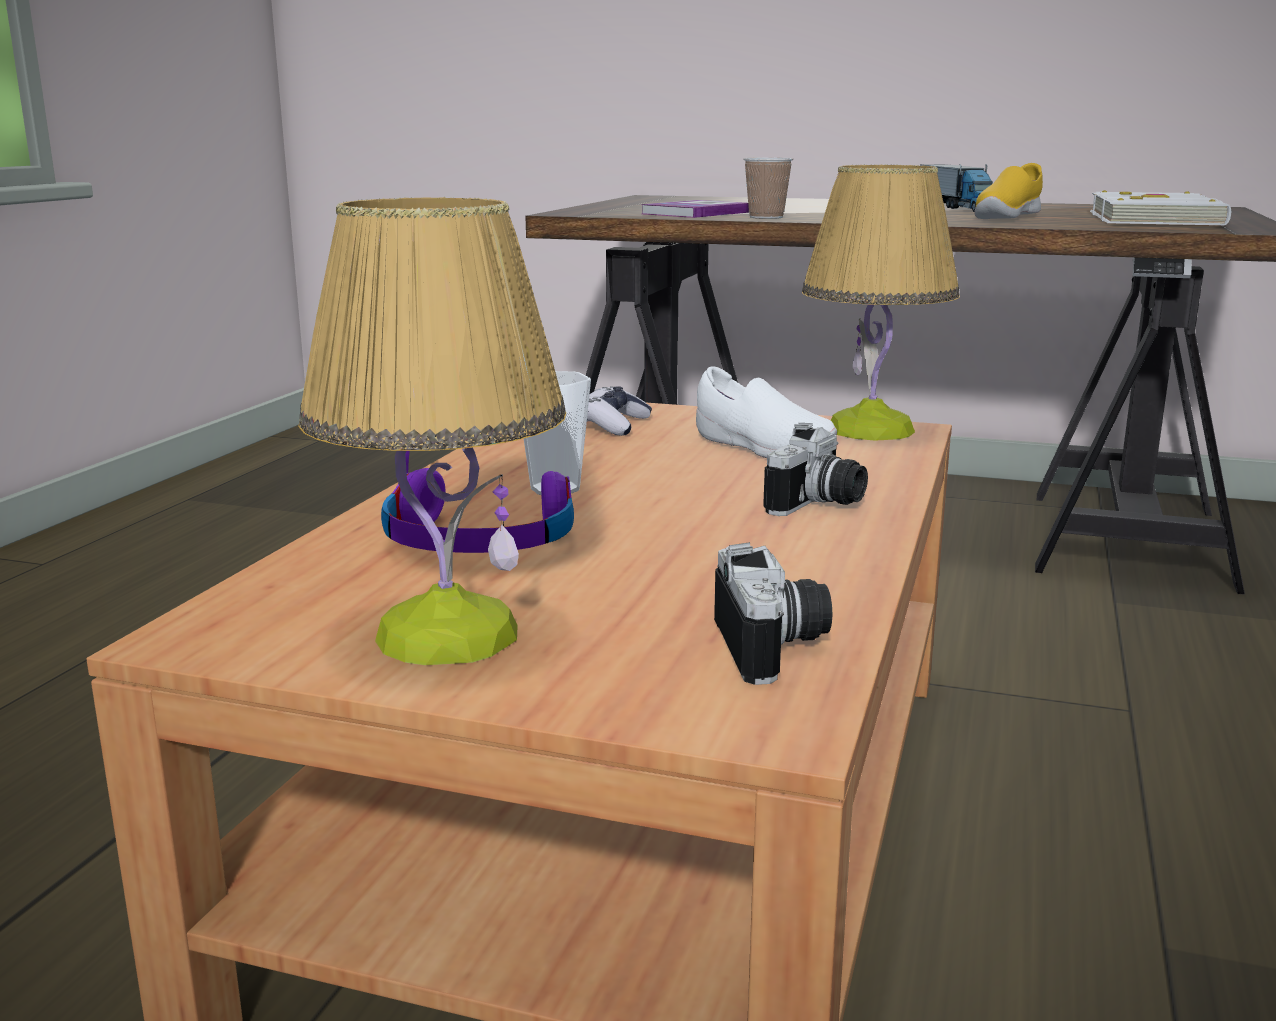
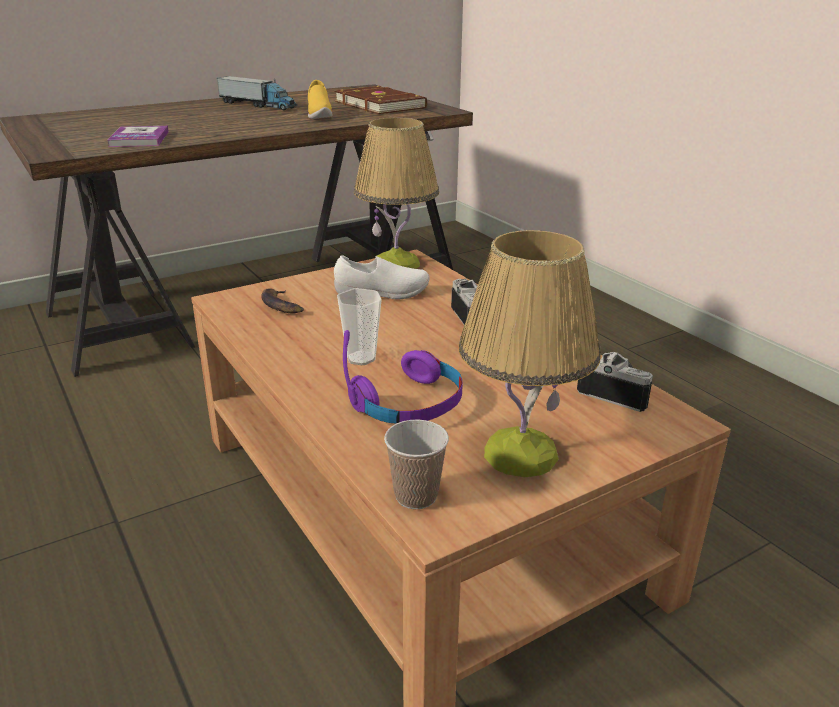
camera: 50 degrees left, 10 degrees up
(613, 425) = (282, 305): game controller -> banana
(766, 217) = (200, 137): cup -> cup (416, 496)
(1157, 219) = (381, 105): white book -> brown book

